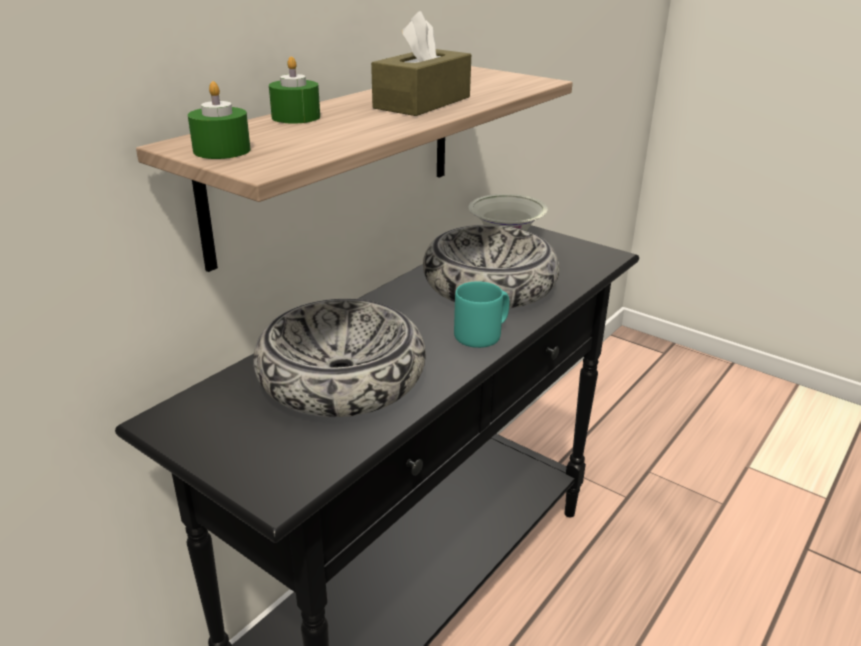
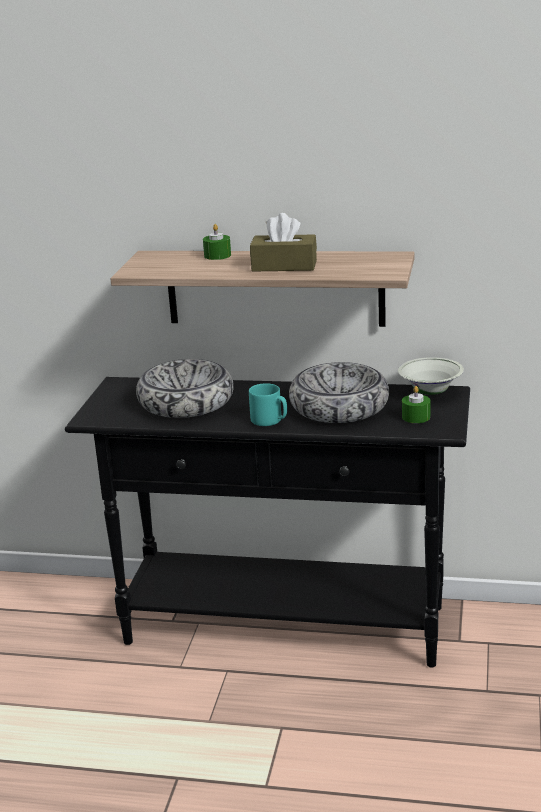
camera: 65 degrees right, 5 degrees down
(222, 150) = (146, 261): green candle -> green candle (416, 417)

